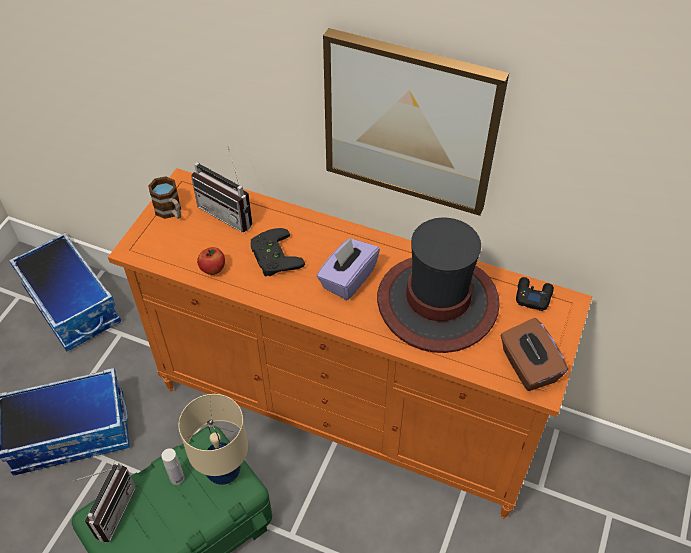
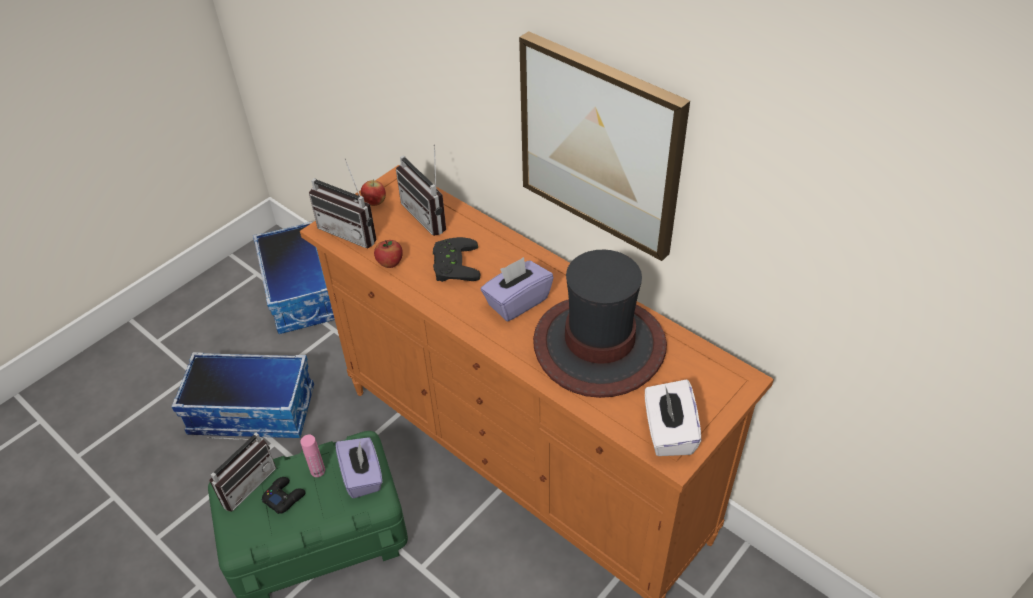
camera: 20 degrees right, 5 degrees down
(161, 245) = (352, 231): none -> radio
(171, 212) = (375, 203): mug -> apple
(177, 478) = (318, 471): white bottle -> pink bottle
(222, 471) = (362, 476): beige table lamp -> purple tissue box
(528, 367) = (668, 432): brown tissue box -> white tissue box
(532, 296) = (706, 363): black game controller -> black game controller (284, 497)

